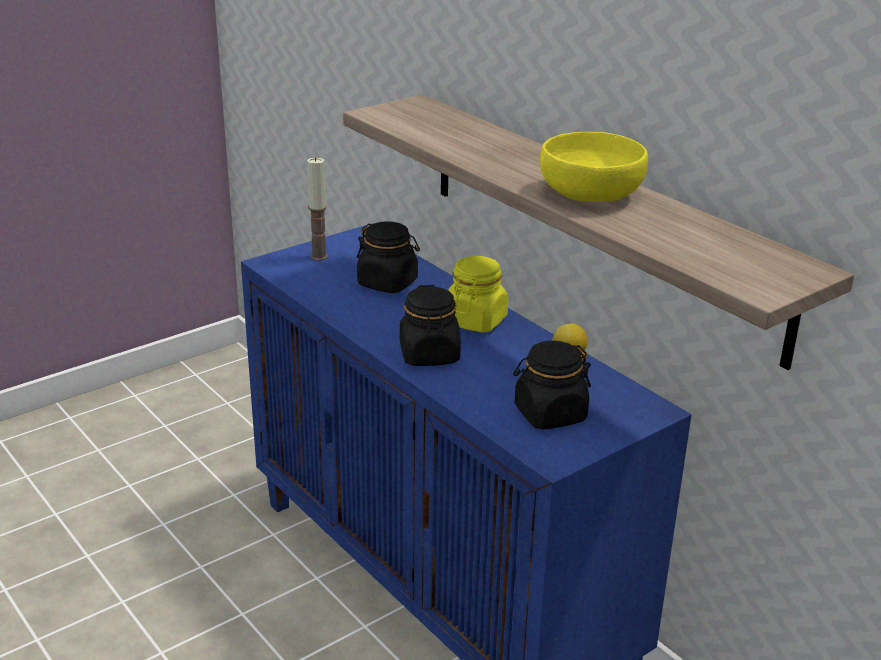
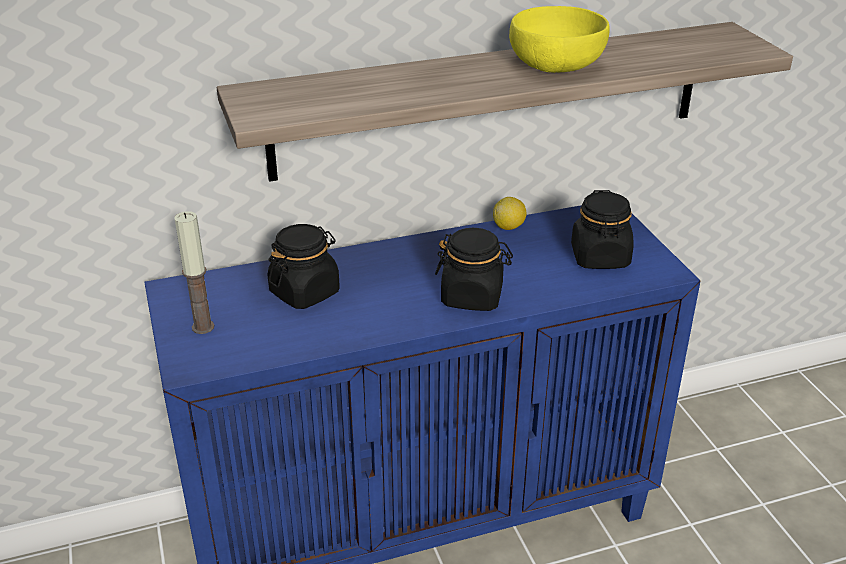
camera: 70 degrees left, 5 degrees up
(475, 320) = (418, 258): yellow jar -> none

